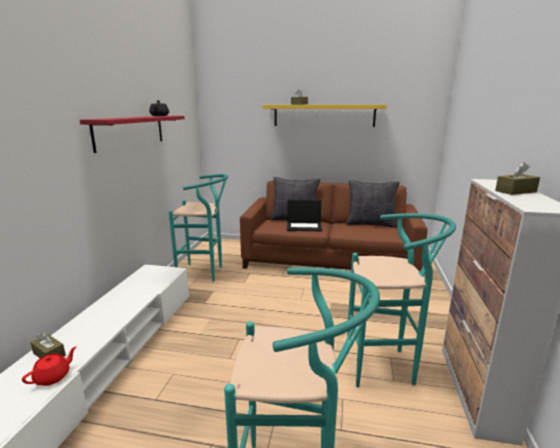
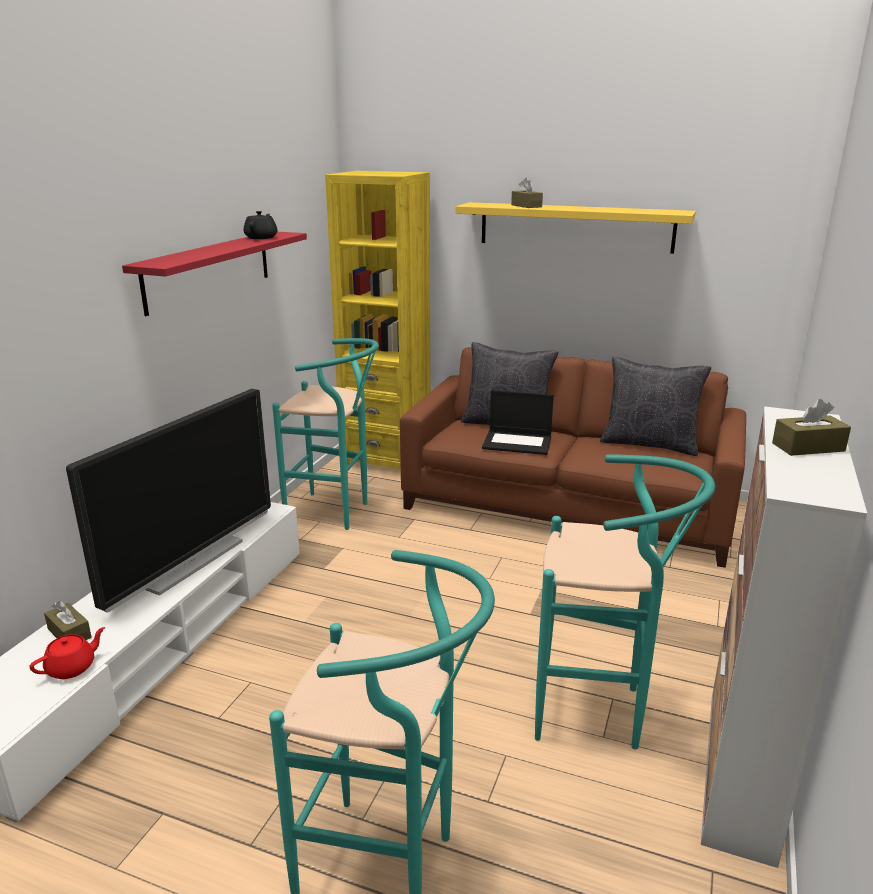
camera: 10 degrees right, 5 degrees up
(127, 303) = (190, 562): none -> television
(227, 245) = (386, 460): none -> yellow bookcase

